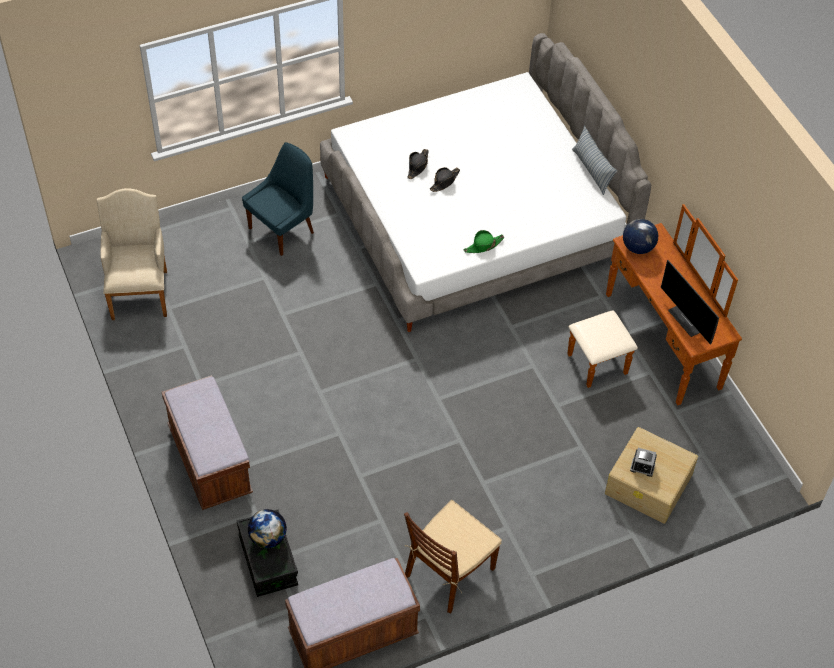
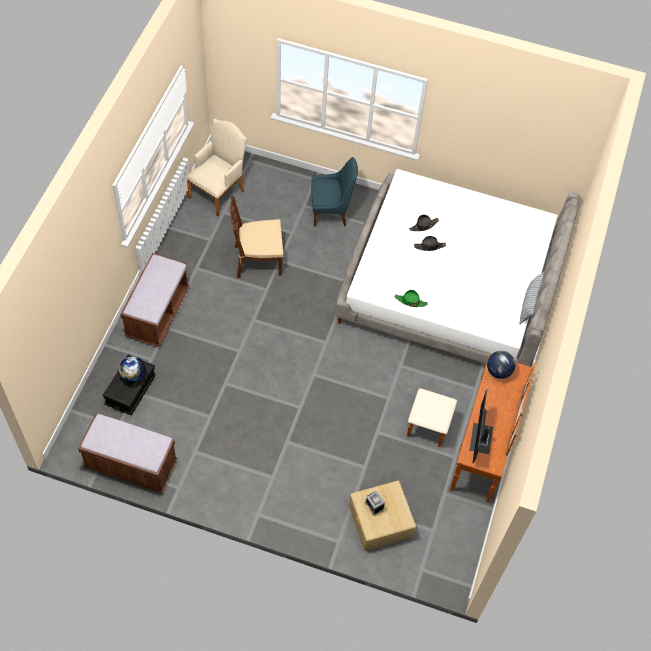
camera: 40 degrees right, 5 degrees up
(449, 572) = (215, 475): brown chair -> brown chair (257, 260)

